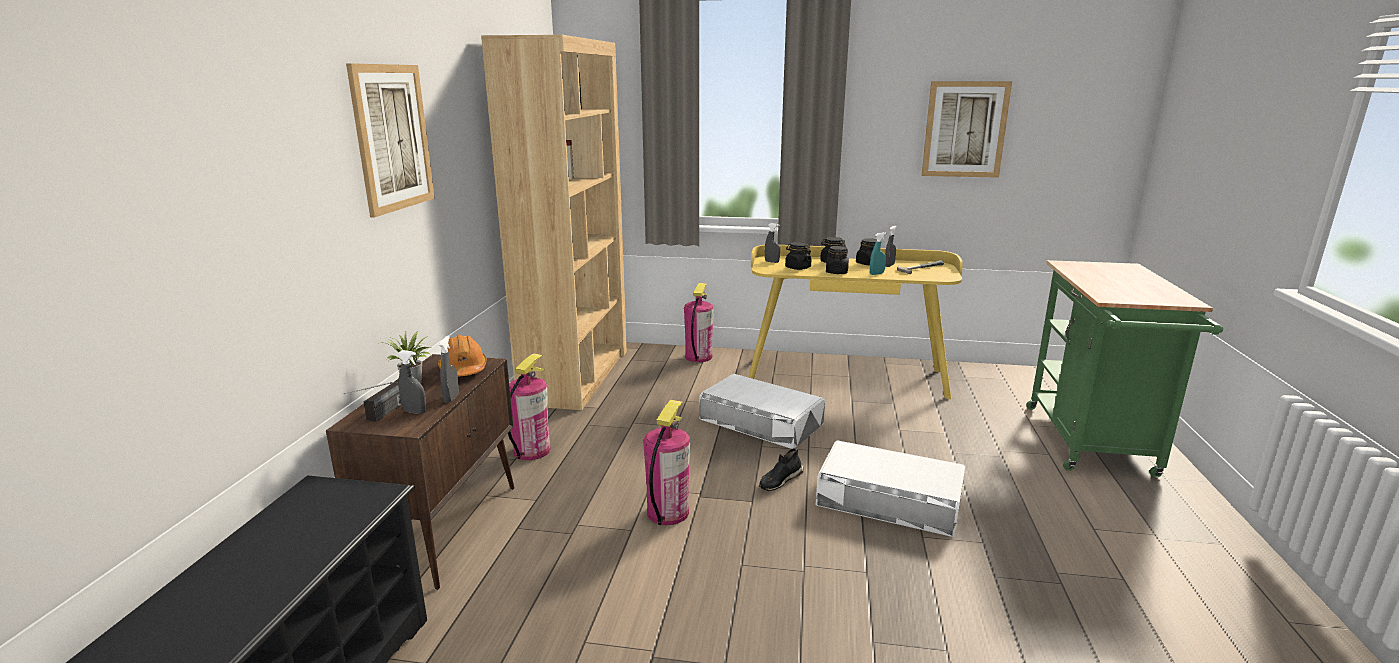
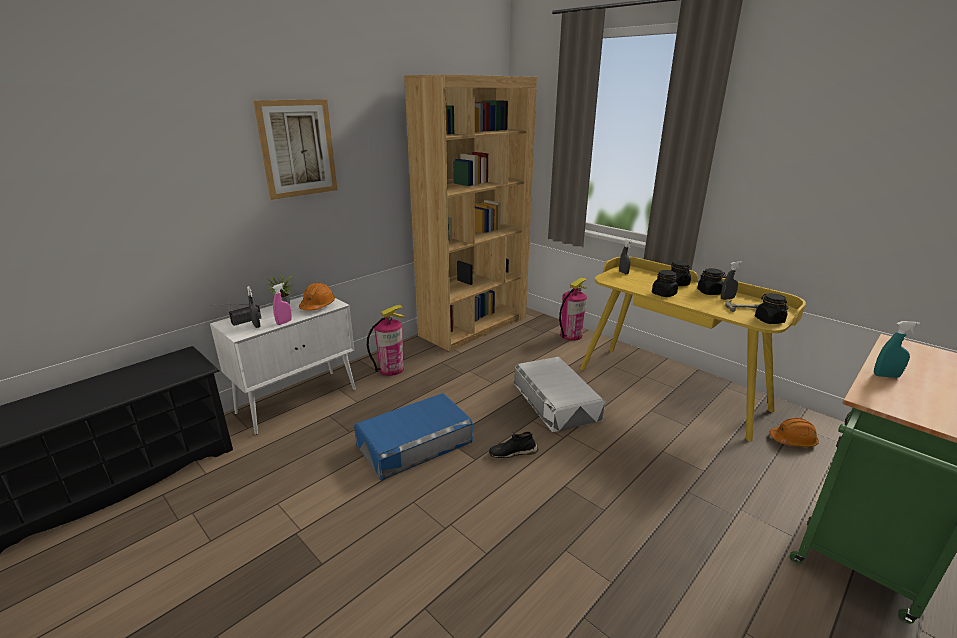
camera: 35 degrees right, 5 degrees up
(446, 528) = (298, 400): brown cabinet -> white cabinet
(451, 398) = (284, 322): grey spray bottle -> pink spray bottle
(667, 512) = (414, 443): fire extinguisher -> blue storage box
(797, 268) = (636, 282): black jar -> black jar (769, 320)
(876, 273) = (699, 304): turquoise spray bottle -> turquoise spray bottle (886, 376)
(889, 499) = (577, 505): white storage box -> none
(965, 129) = (854, 172): picture -> none
(975, 388) = (793, 440): none -> orange hard hat

